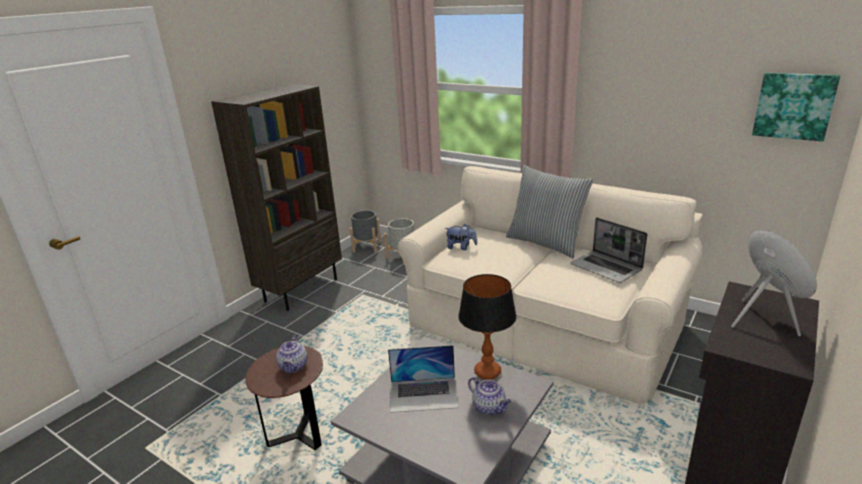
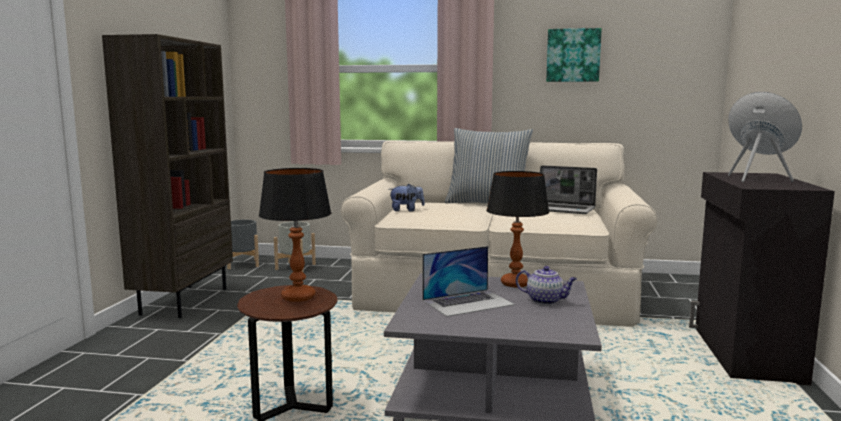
camera: 25 degrees left, 15 degrees down
(294, 367) = (298, 297): teapot -> table lamp
(794, 106) = (678, 64): picture -> picture (573, 55)

